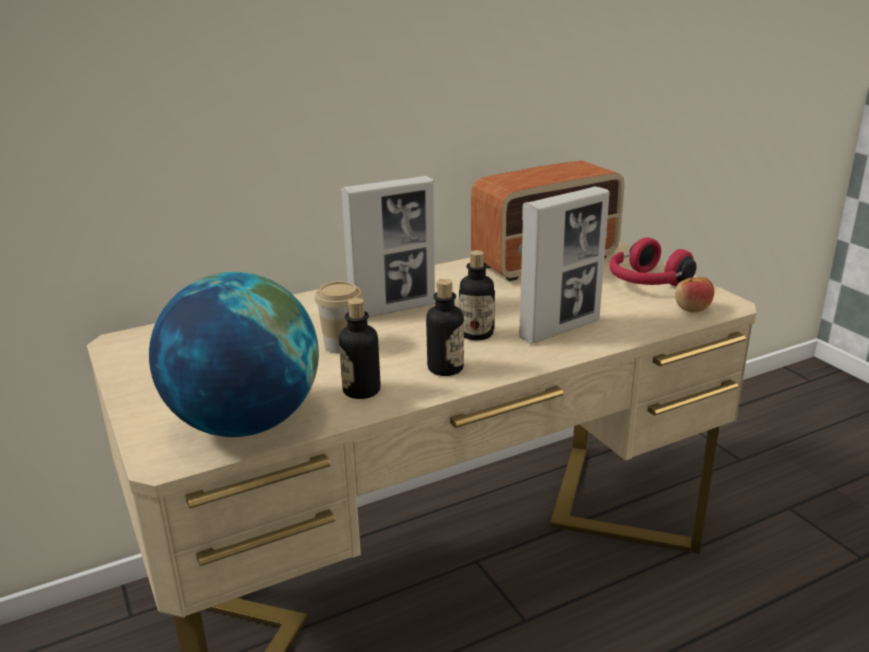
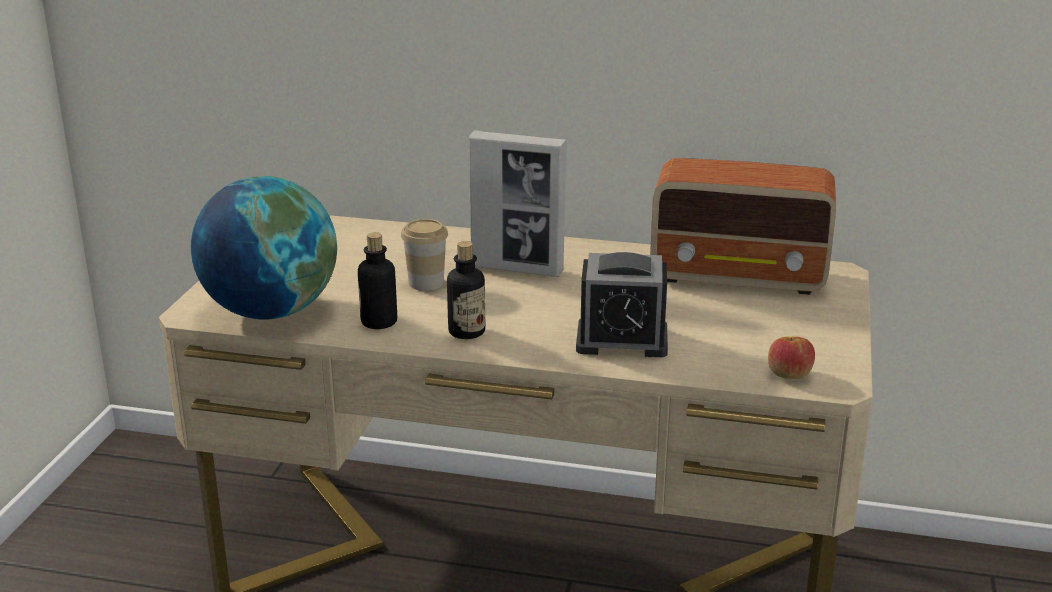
camera: 40 degrees right, 0 degrees up
(476, 334) = (543, 315): bottle -> none
(560, 329) = (622, 340): picture frame -> alarm clock
(646, 283) = (798, 333): red headphones -> none

